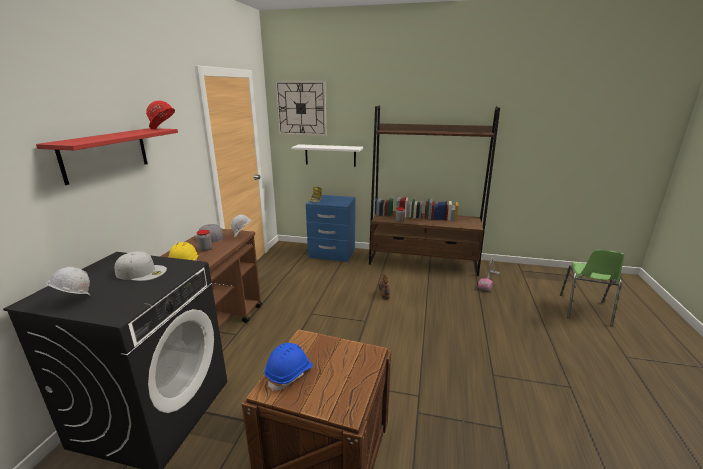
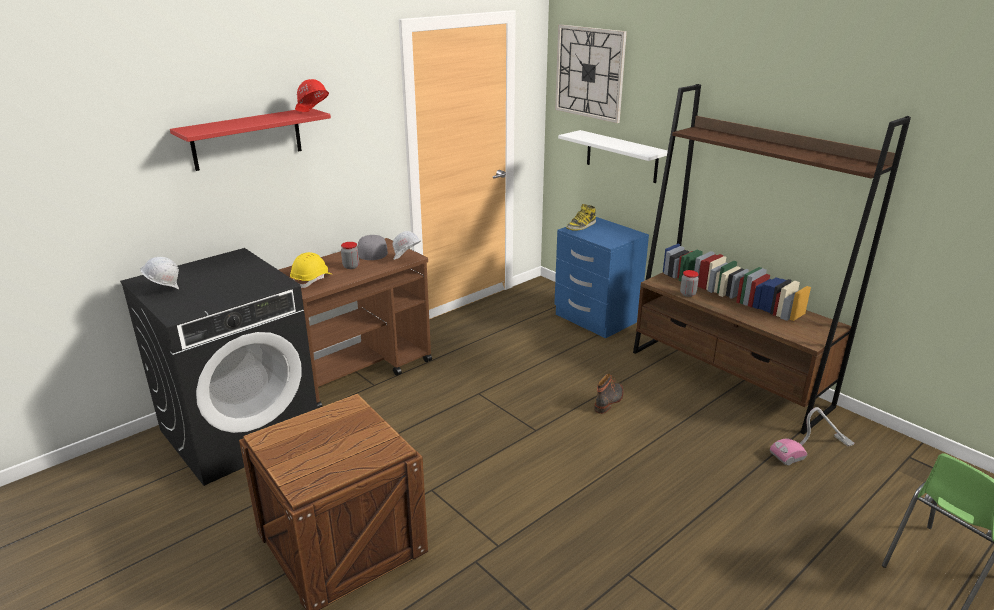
camera: 35 degrees right, 5 degrees up
(142, 272) = (237, 277): white cap -> none
(289, 374) = (297, 432): blue hard hat -> none

